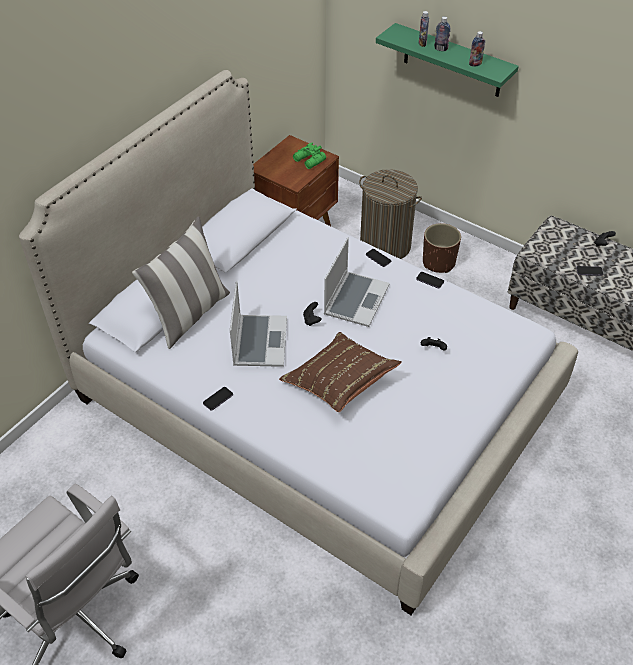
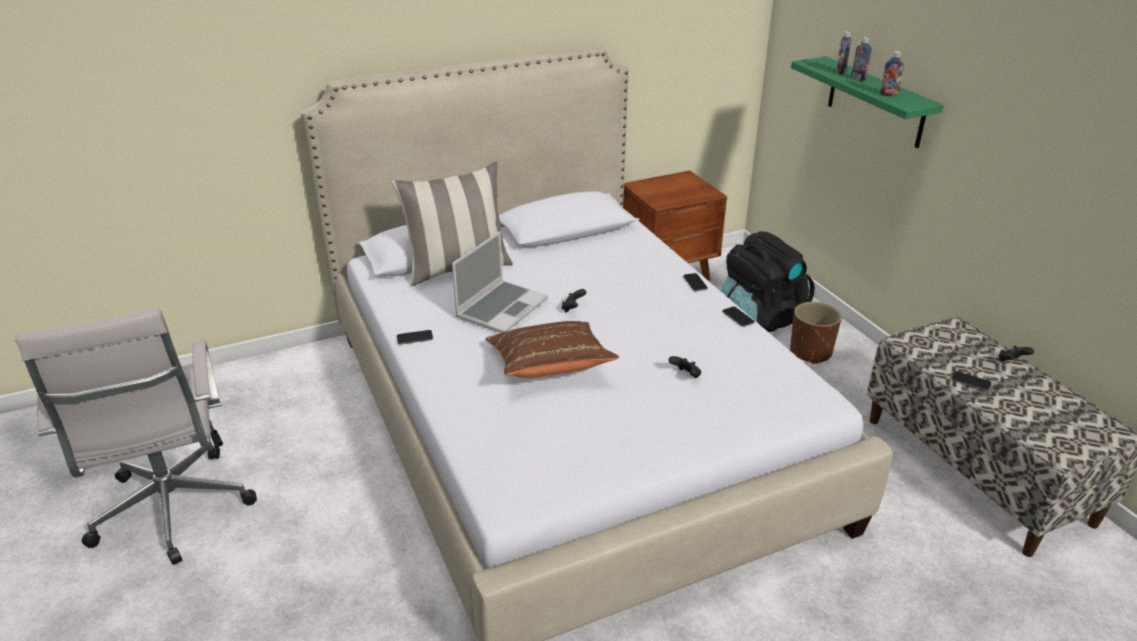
camera: 30 degrees right, 15 degrees down
(309, 161) = (691, 192): green binoculars -> none
(355, 299) = (637, 307): laptop -> none
(385, 245) = (759, 319): laundry basket -> black backpack

